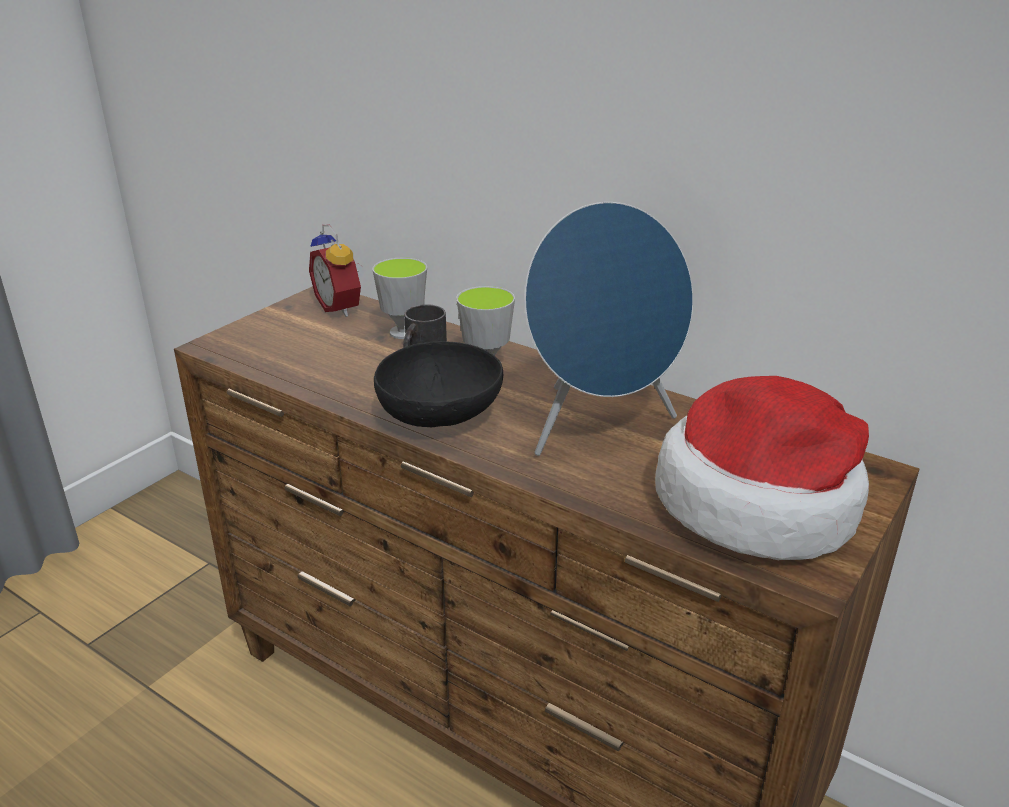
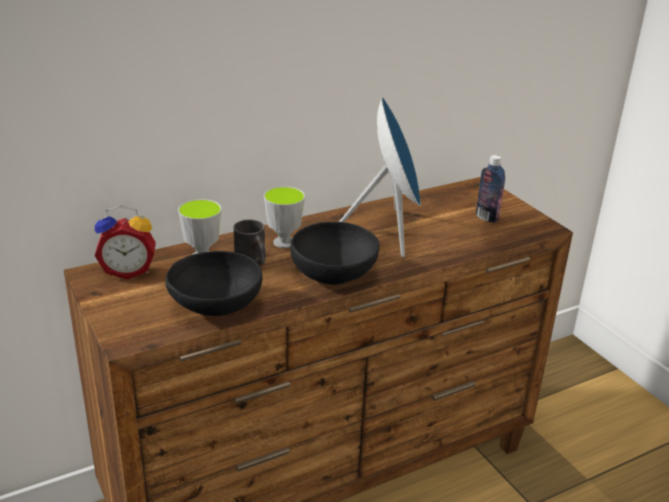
camera: 65 degrees left, 0 degrees up
(303, 368) = (215, 307): none -> black bowl
(760, 503) = (487, 217): hat -> bottle

